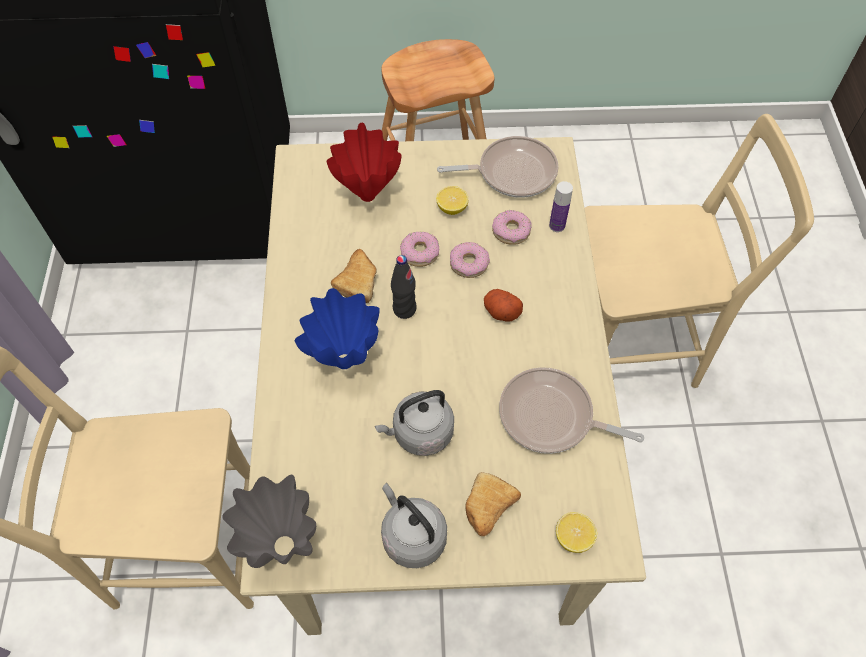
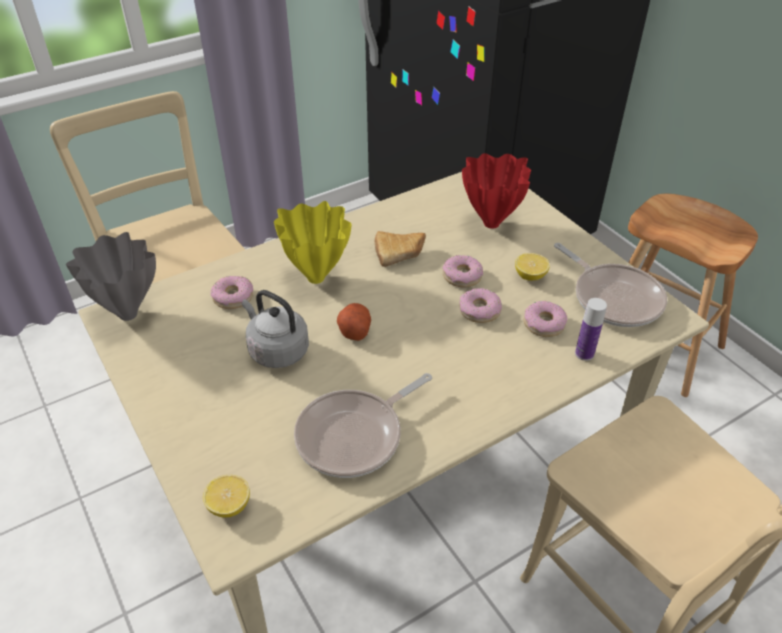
camera: 60 degrees right, 15 degrees down
(323, 441) = (233, 297): none -> donut
(346, 361) = (317, 279): blue vase -> yellow vase
(404, 309) = (395, 290): black bottle -> none
(412, 536) = (173, 385): grey kettle -> none
(486, 509) = (225, 426): bread -> none
(501, 311) = (446, 353): potato -> potato (354, 330)
(551, 417) = (355, 436): frying pan -> frying pan turned 120 degrees counterclockwise

